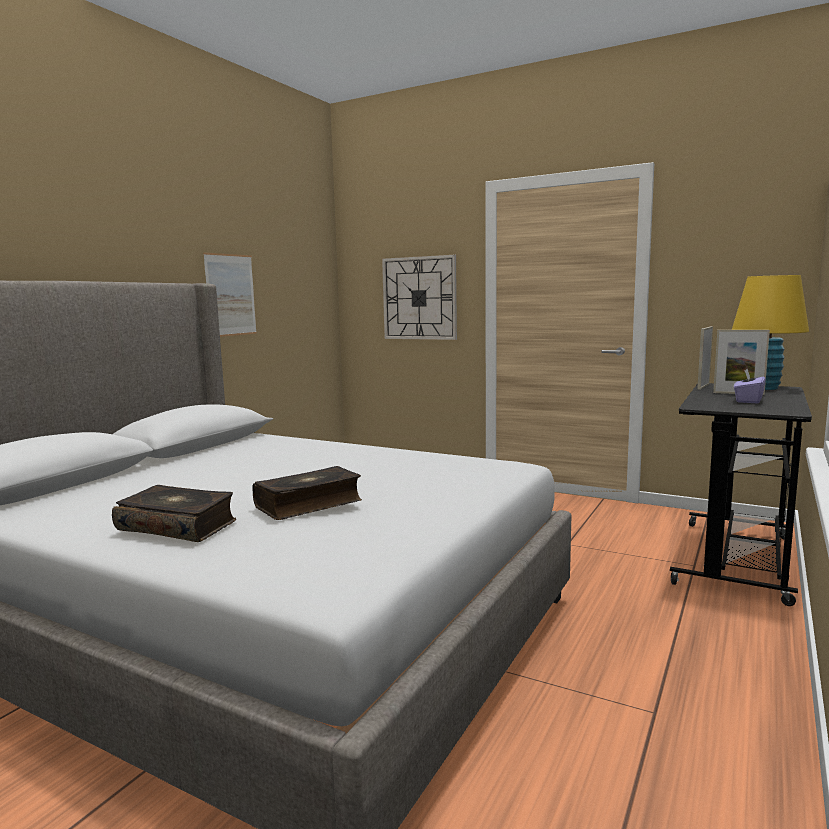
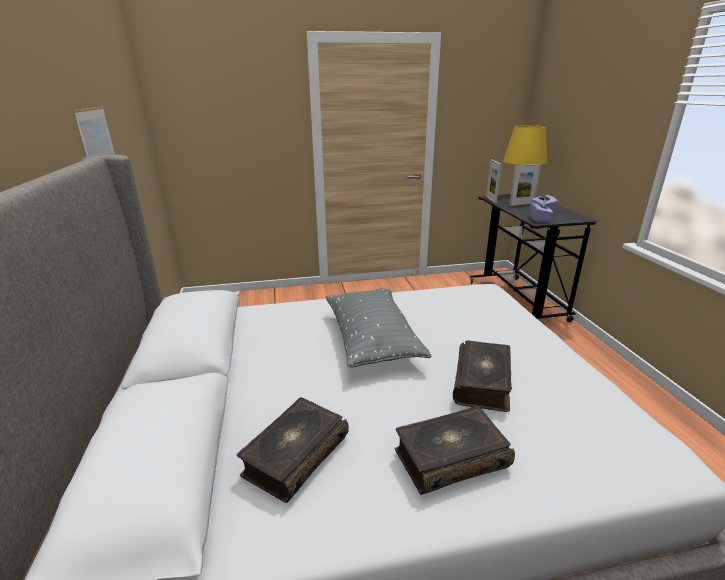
camera: 40 degrees left, 15 degrees up
(111, 497) = (295, 455): none -> book
(305, 467) = (372, 340): none -> grey pillow
(419, 298) = (248, 139): wall clock -> none
(709, 405) = (539, 219): none -> purple tissue box

